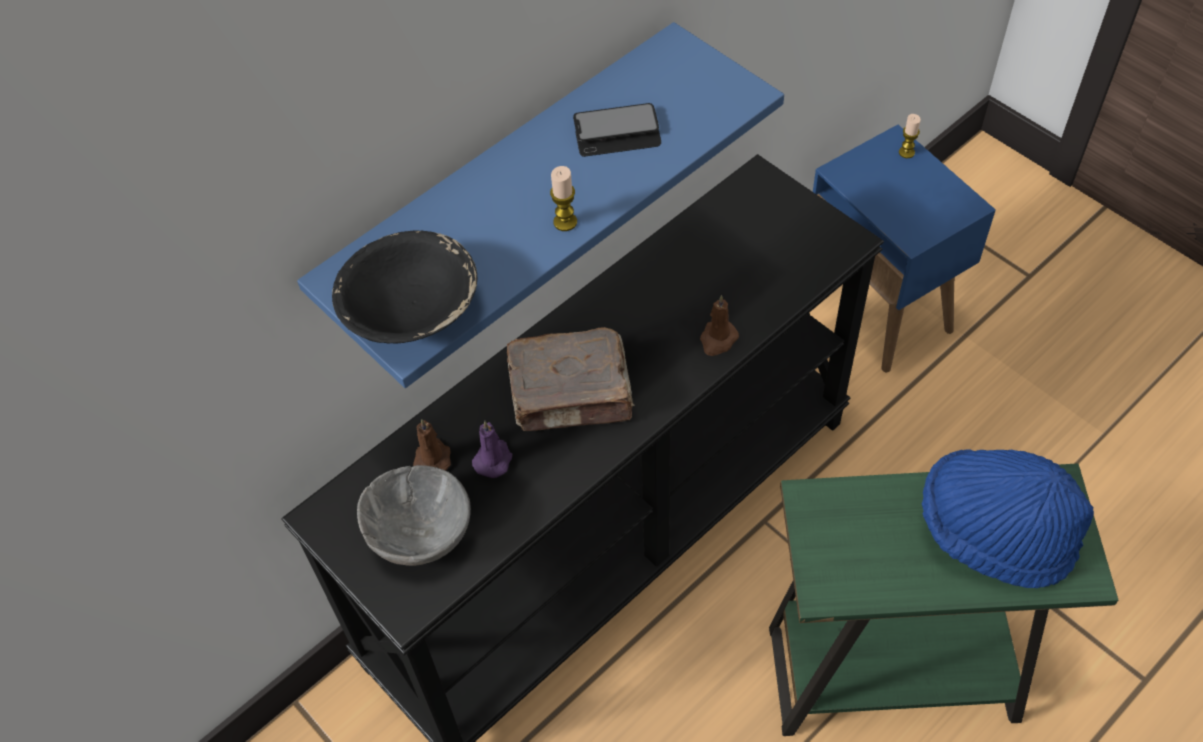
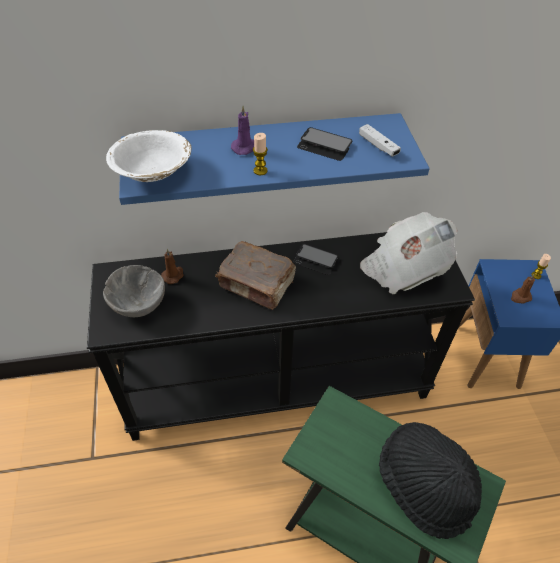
camera: 30 degrees right, 5 degrees down
(411, 311) = (152, 172): black bowl -> white bowl
(493, 459) = (198, 291): purple candle -> purple candle (245, 147)
(626, 307) = (315, 260): none -> phone
(690, 93) = (378, 145): none -> white game controller
(718, 340) = (347, 298): brown candle -> brown candle (520, 297)
(757, 248) = (403, 267): none -> newspaper
(994, 533) = (424, 486): blue hat -> black hat

